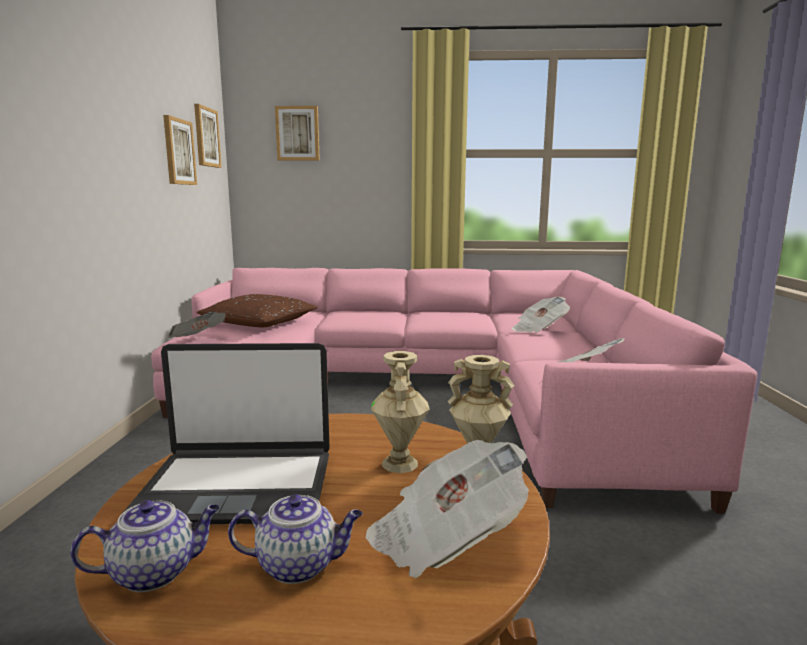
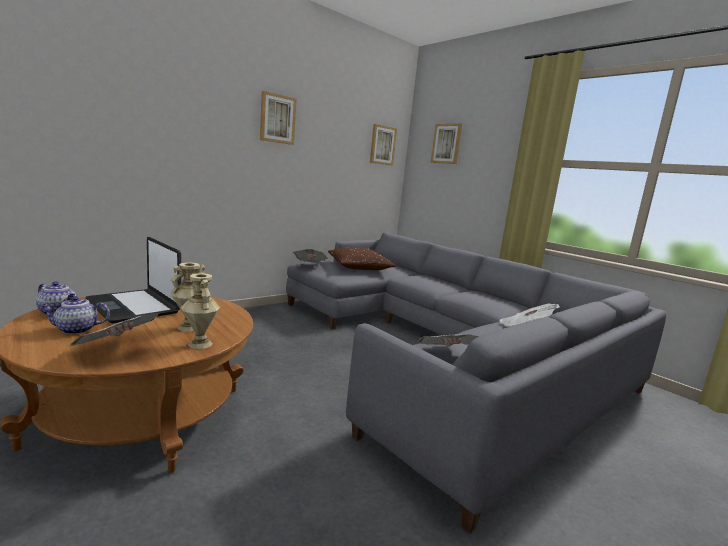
camera: 45 degrees right, 0 degrees up
(178, 152) = (349, 153): picture -> picture (277, 119)
(299, 565) = (75, 330): teapot -> teapot turned 120 degrees clockwise
(430, 391) = (443, 351): pink sofa -> grey sofa

